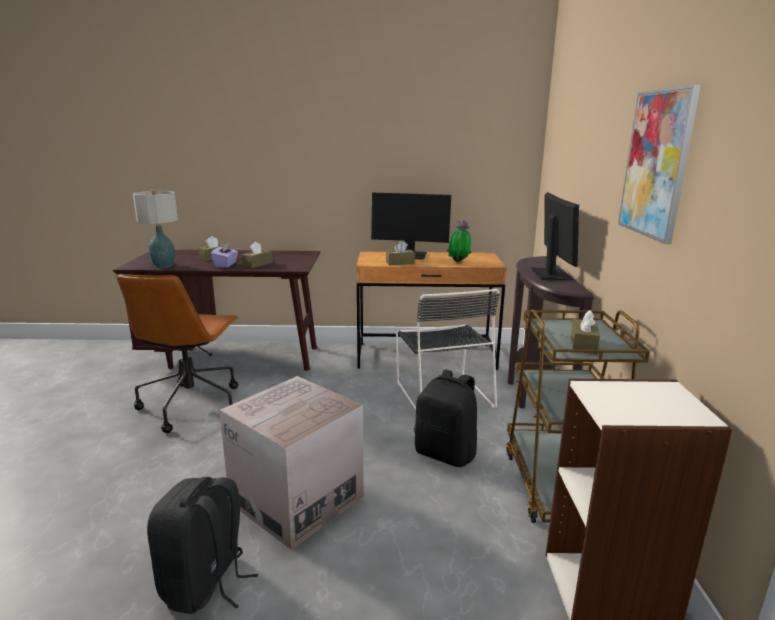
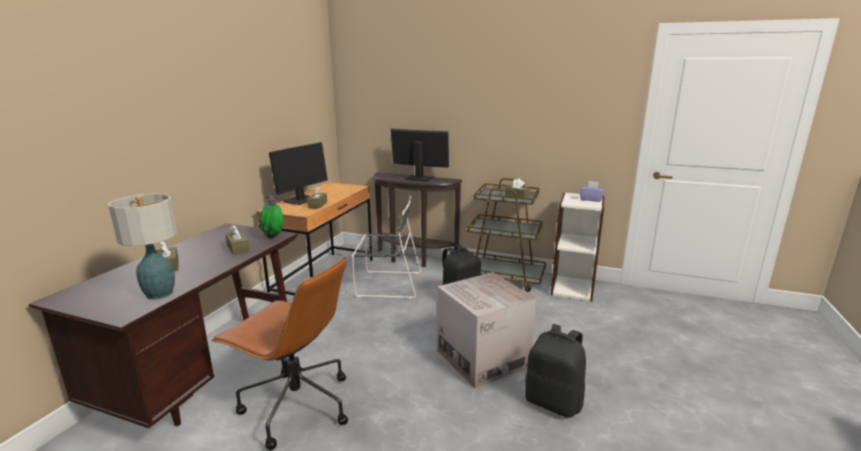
camera: 70 degrees left, 0 degrees up
(226, 265) = (215, 262): purple tissue box -> purple tissue box (591, 199)
(458, 262) = (341, 192): potted plant -> potted plant (274, 238)
(656, 164) = (509, 104): picture -> none

